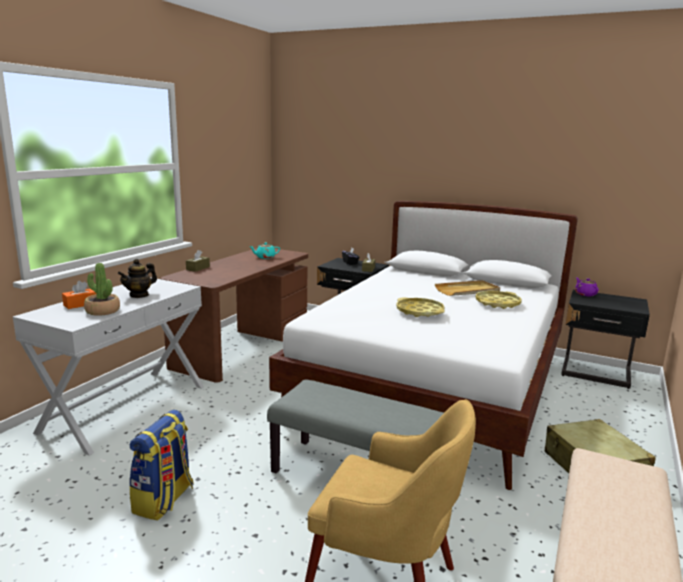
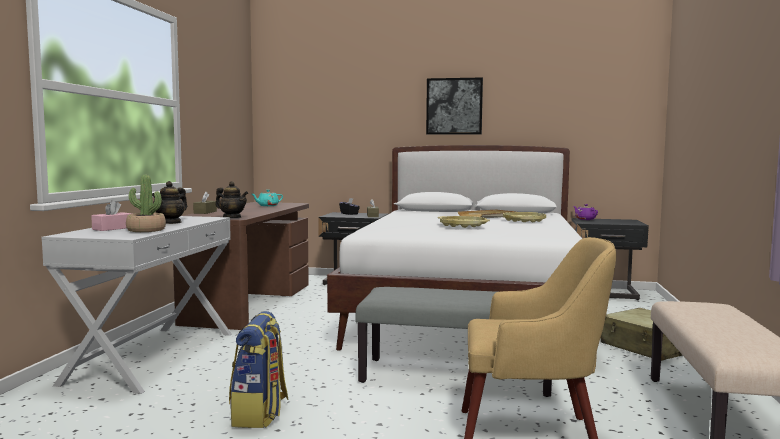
camera: 15 degrees left, 10 degrees down
(81, 304) = (112, 228): orange tissue box -> pink tissue box
(209, 282) = (232, 217): none -> teapot
(459, 162) = (454, 106): none -> picture

